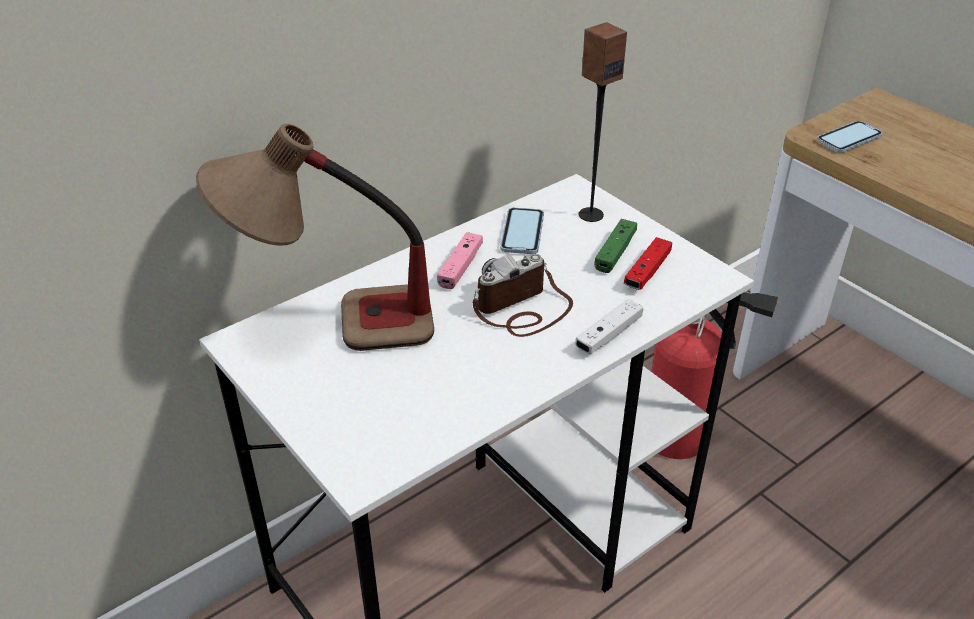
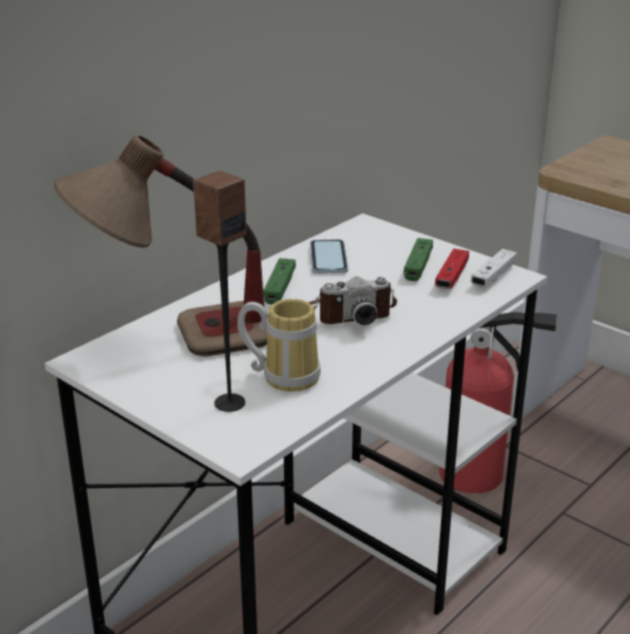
camera: 10 degrees left, 10 degrees down
(432, 385) = (284, 375): none -> mug
(460, 267) = (279, 288): pink game controller -> green game controller
(522, 309) = (348, 313): camera -> camera turned 150 degrees counterclockwise
(590, 214) = (386, 241): speaker -> speaker (229, 402)
(608, 335) = (433, 325): white game controller -> white game controller (493, 276)
(848, 139) = (595, 171): phone -> none

